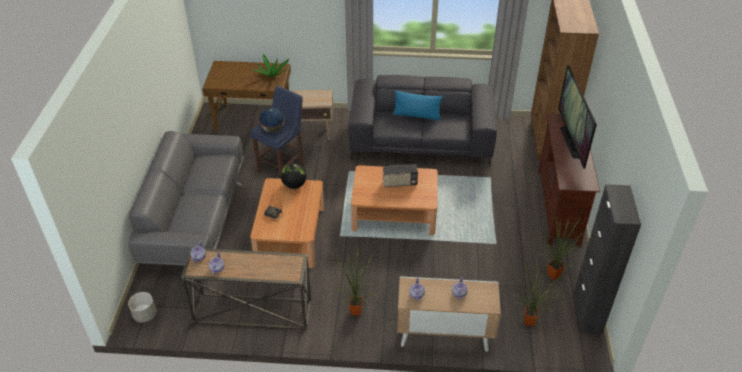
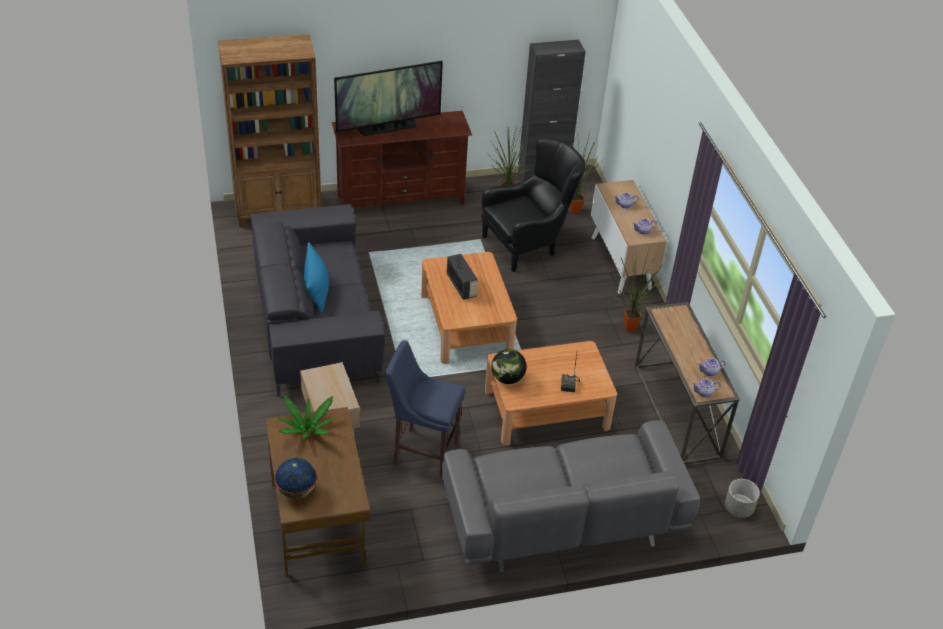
camera: 110 degrees left, 0 degrees up
(273, 129) = (441, 394): globe -> globe (296, 490)
(483, 274) = (528, 244): none -> black armchair

